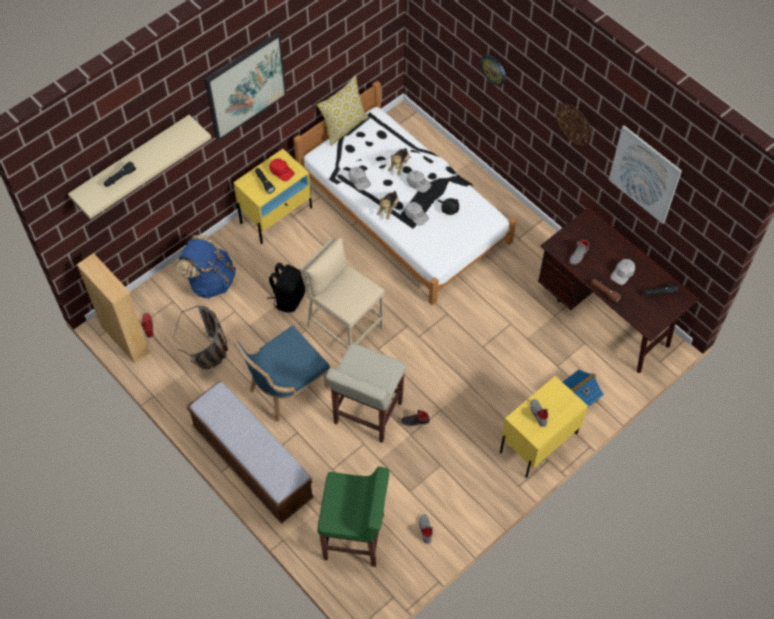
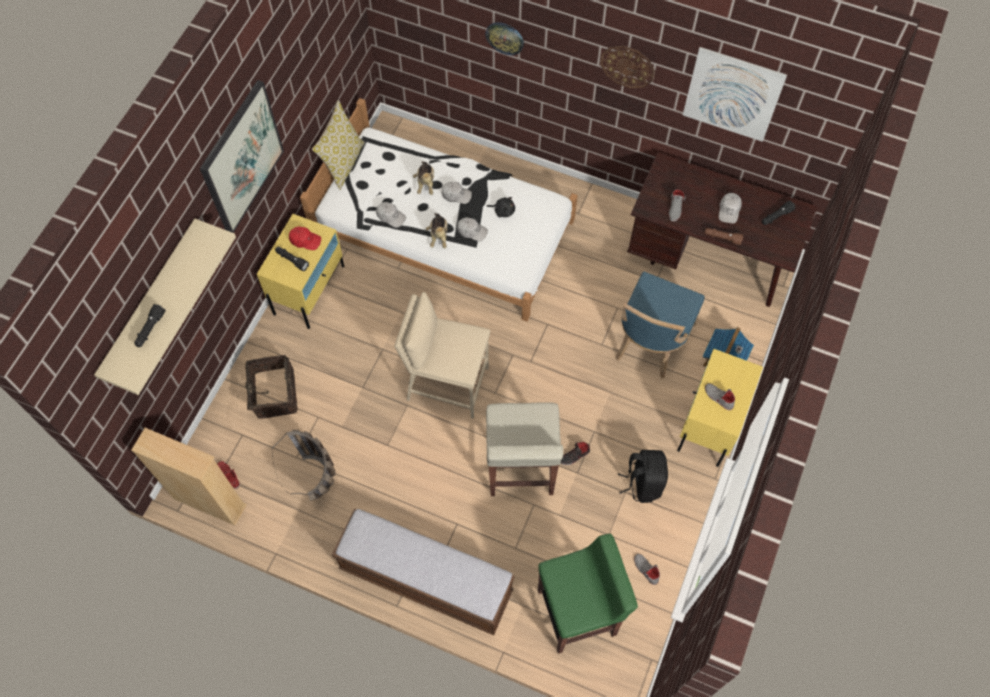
camera: 25 degrees left, 5 degrees up
(210, 281) = (273, 393): blue backpack -> basket
(286, 389) = (420, 481): blue chair -> blue chair (650, 342)
(288, 298) = (370, 377): black backpack -> black backpack (642, 483)

